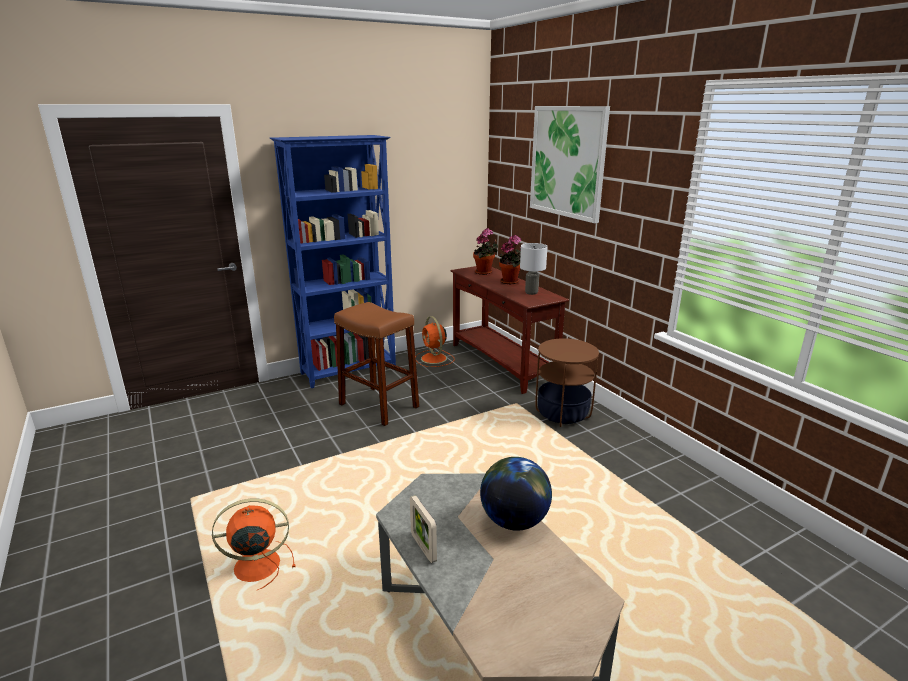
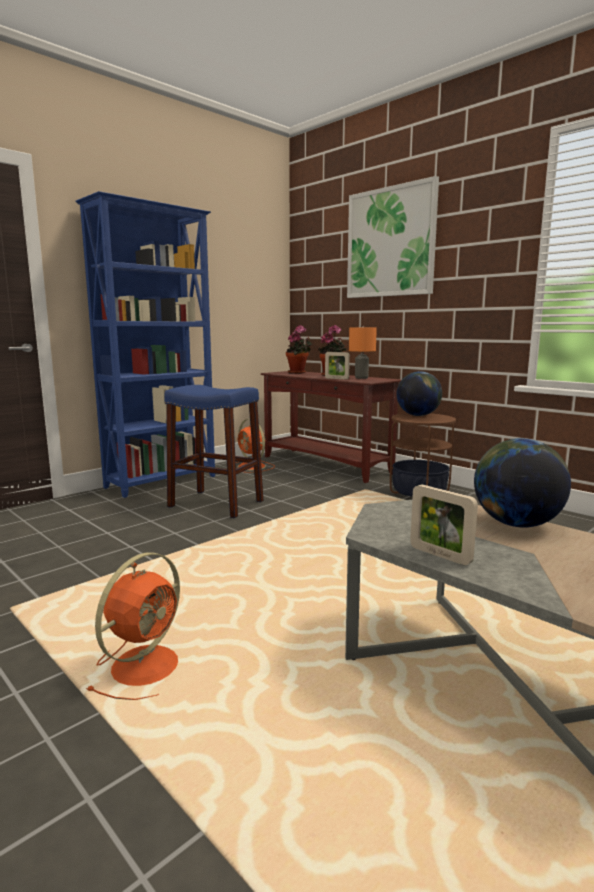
camera: 15 degrees left, 10 degrees down
(254, 566) = (147, 664): orange fan -> orange fan turned 150 degrees clockwise
(378, 405) = (216, 503): brown stool -> blue stool
(506, 292) = (336, 378): none -> picture frame
(530, 293) = (360, 378): white table lamp -> orange table lamp
(566, 345) = (418, 415): none -> globe

